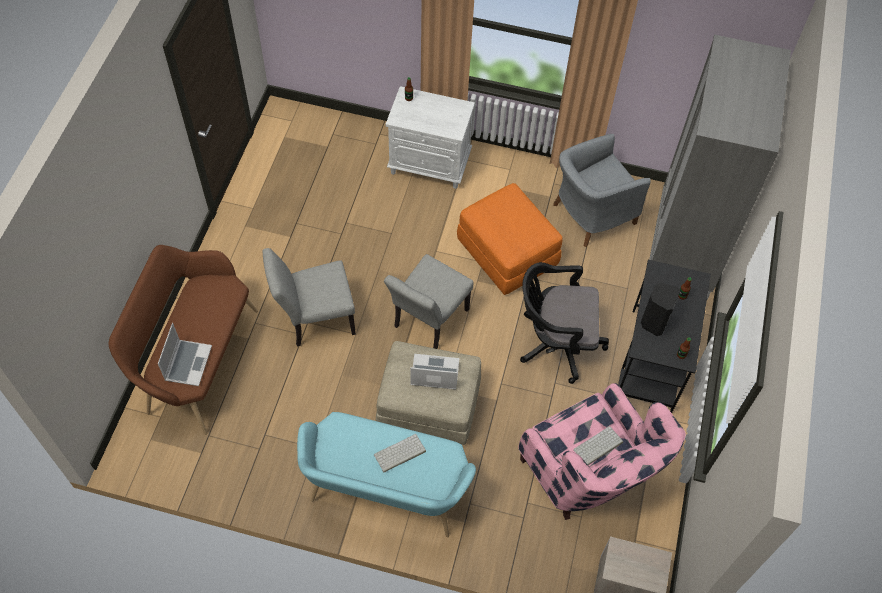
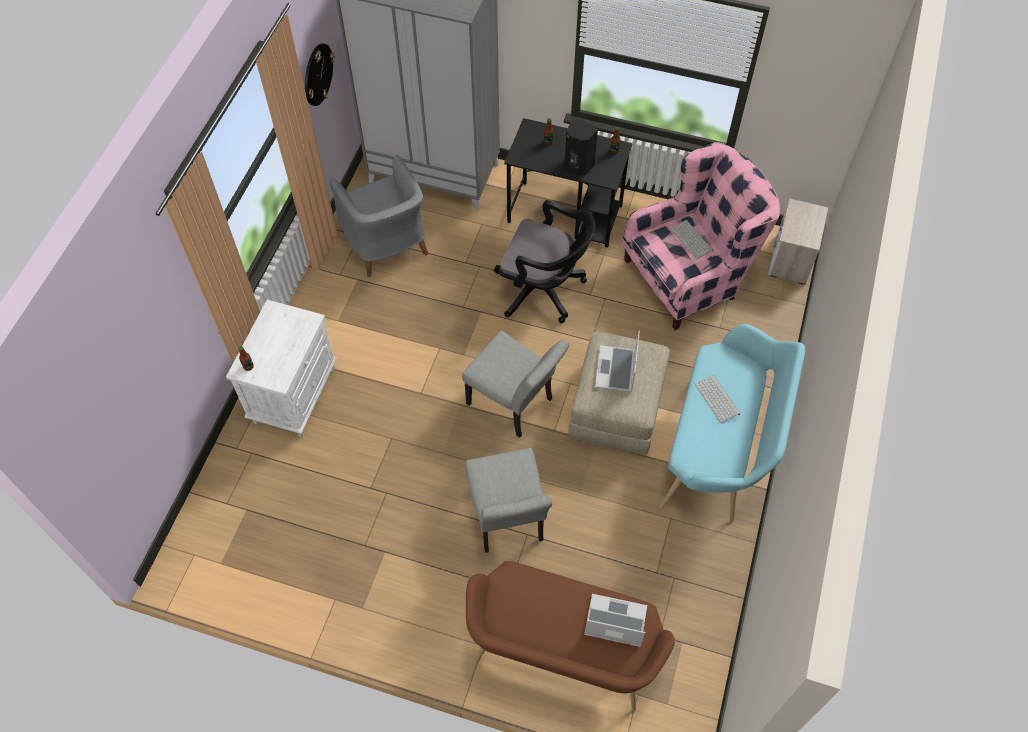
camera: 85 degrees left, 0 degrees up
(508, 253) = (429, 323): orange ottoman -> none
(555, 343) = (544, 290): black office chair -> black office chair turned 75 degrees counterclockwise
(674, 73) = (317, 74): none -> wall clock

